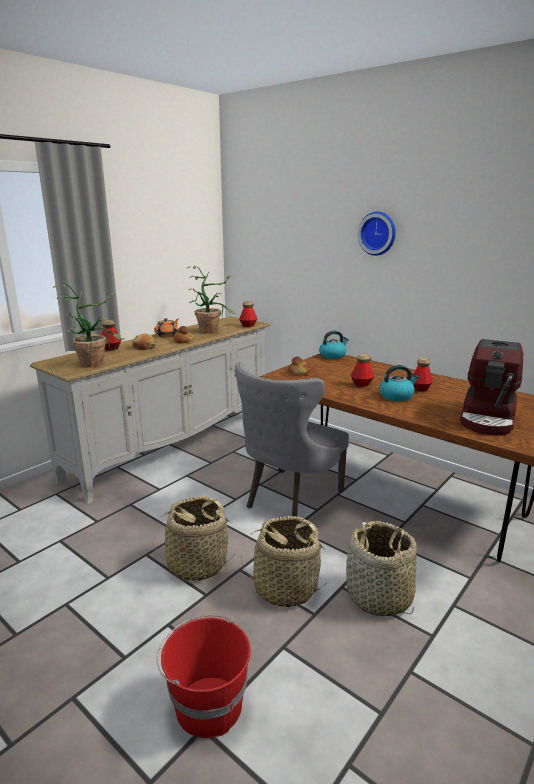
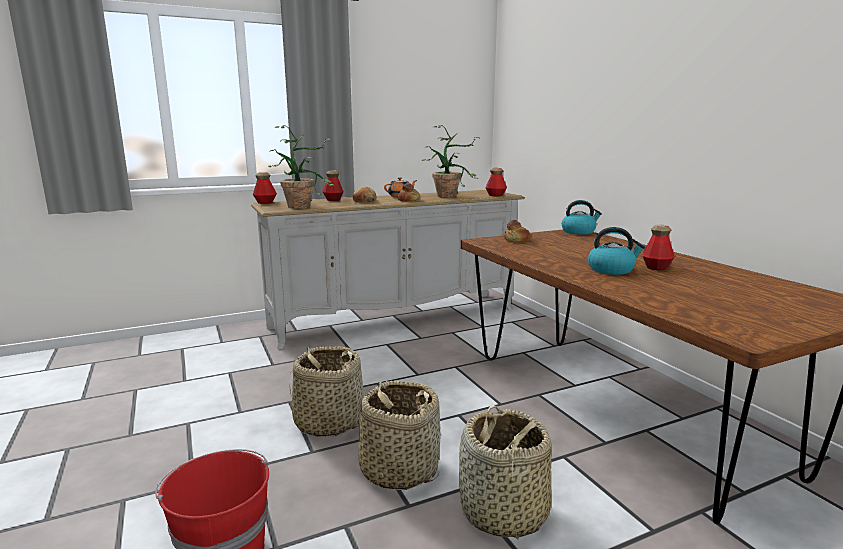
camera: 25 degrees right, 5 degrees down
(289, 499) = (477, 387): grey chair -> none
(361, 384) = (580, 256): bottle -> bottle (265, 203)
(378, 233) = (644, 76): wall clock -> none
(488, 418) = (722, 304): coffee machine -> none

